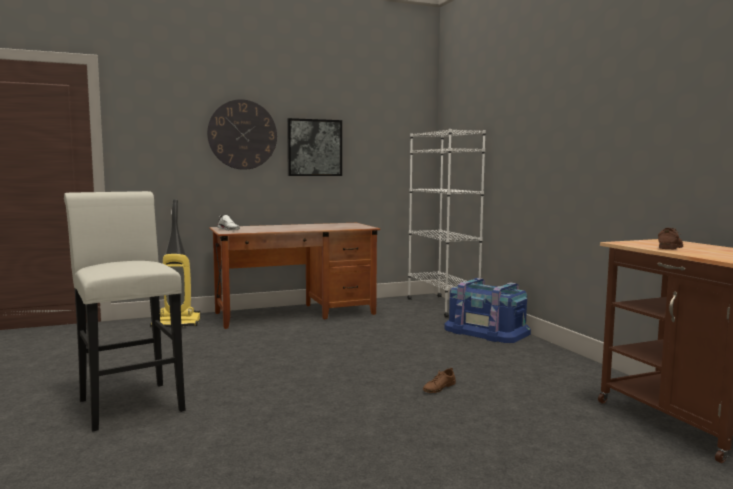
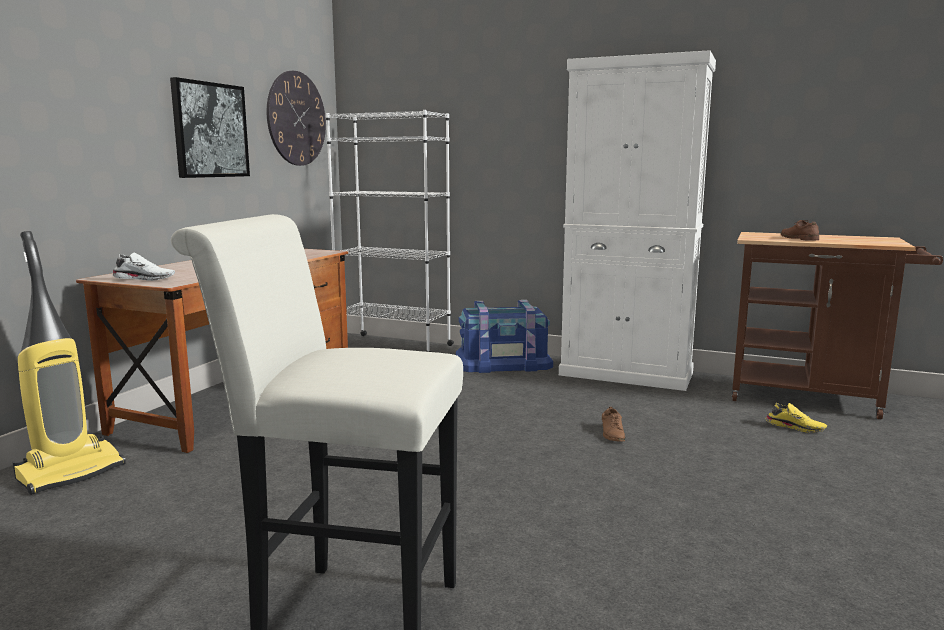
camera: 45 degrees left, 5 degrees up
(242, 134) = (106, 102): wall clock -> wall clock (296, 119)
(560, 361) = (626, 374): none -> white cabinet
(600, 434) = (795, 427): none -> yellow shoe

